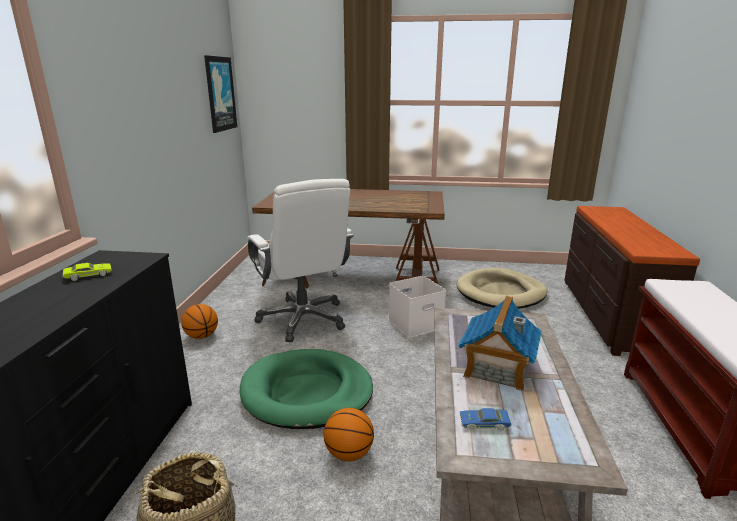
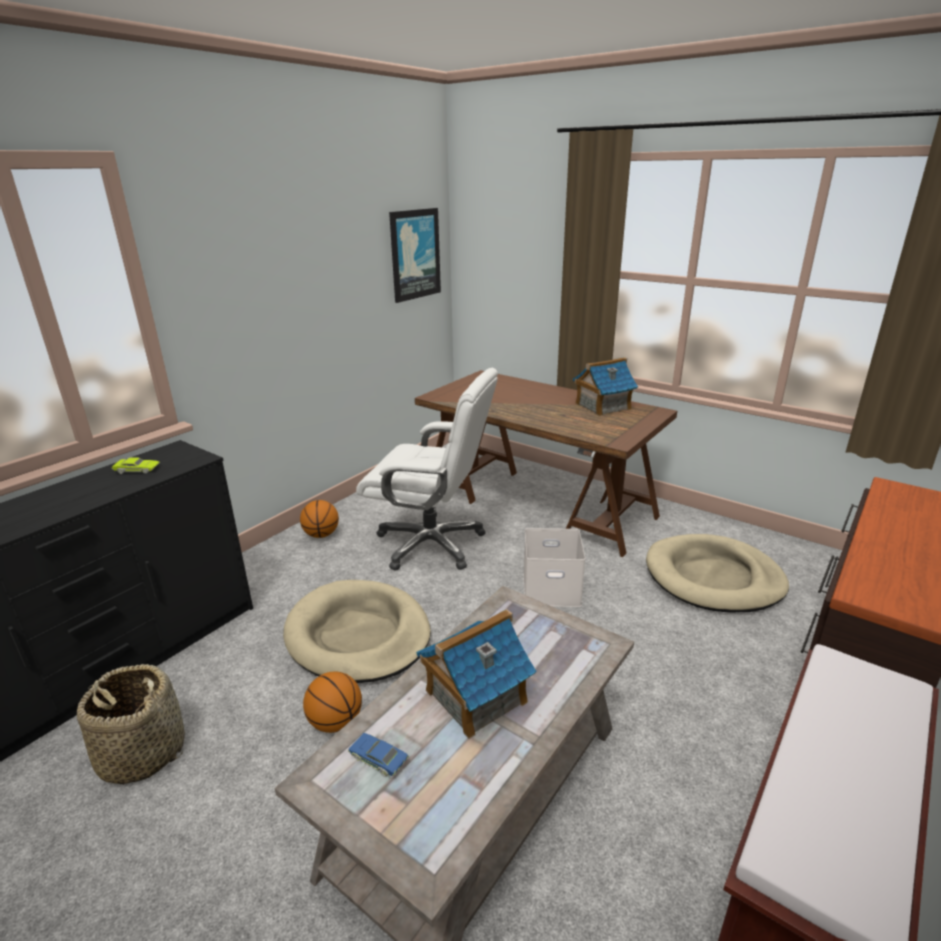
camera: 30 degrees right, 5 degrees up
(303, 319) = (432, 543): white office chair -> white office chair turned 75 degrees counterclockwise
(307, 392) = (358, 635): green dog bed -> beige dog bed
(395, 195) = (602, 406): none -> toy house

